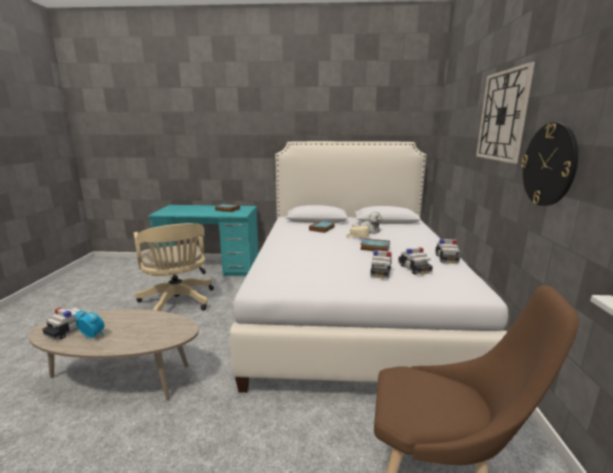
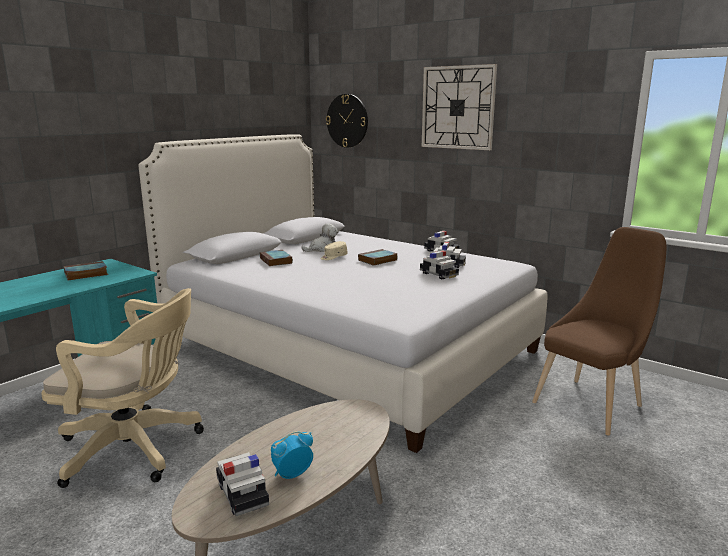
camera: 55 degrees left, 0 degrees up
(549, 165) = (535, 149): wall clock -> wall clock (347, 121)

